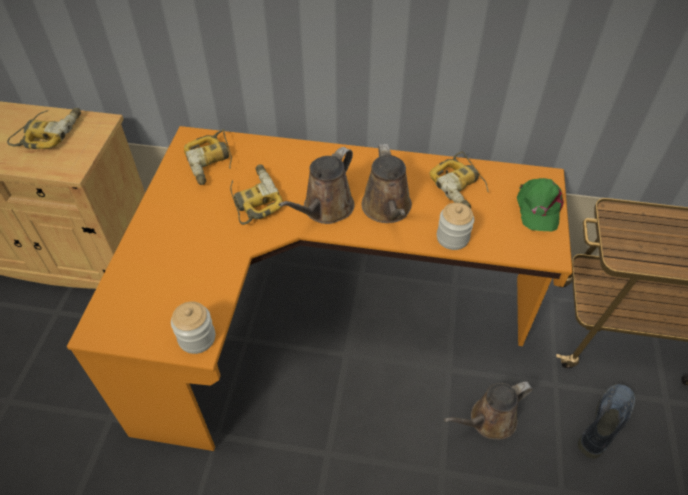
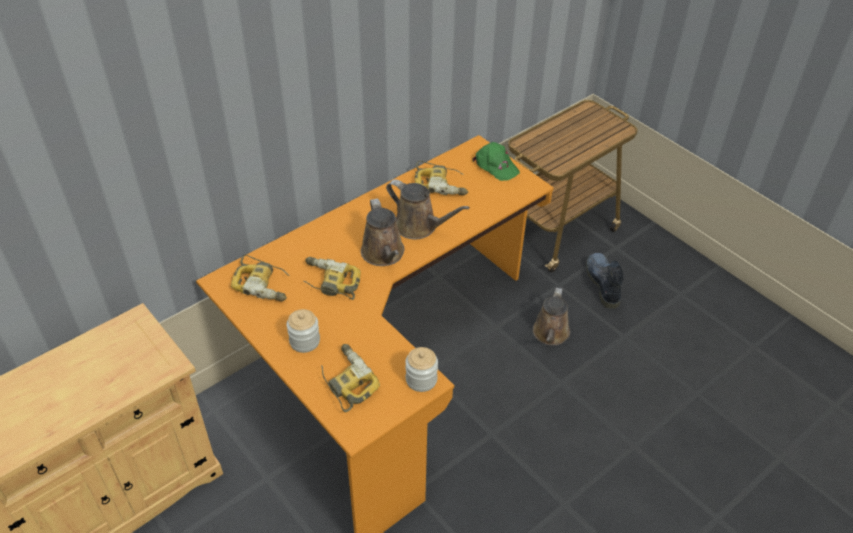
camera: 50 degrees left, 5 degrees down
(50, 133) = (103, 358): power drill -> power drill (347, 381)
(452, 238) = (476, 215): jar -> jar (304, 341)

